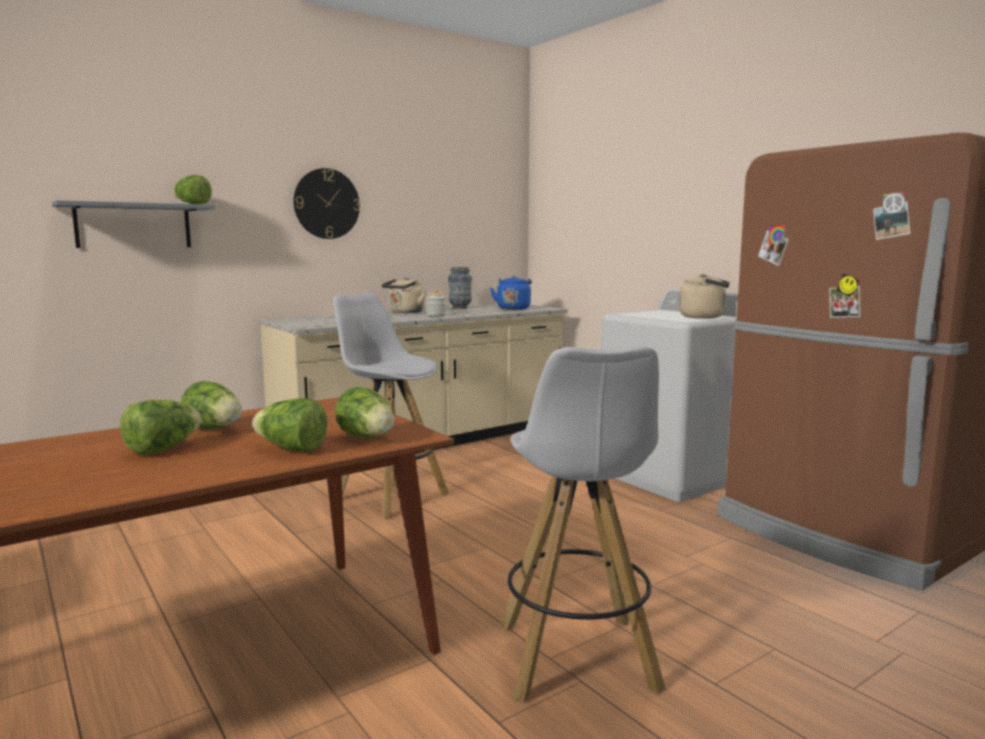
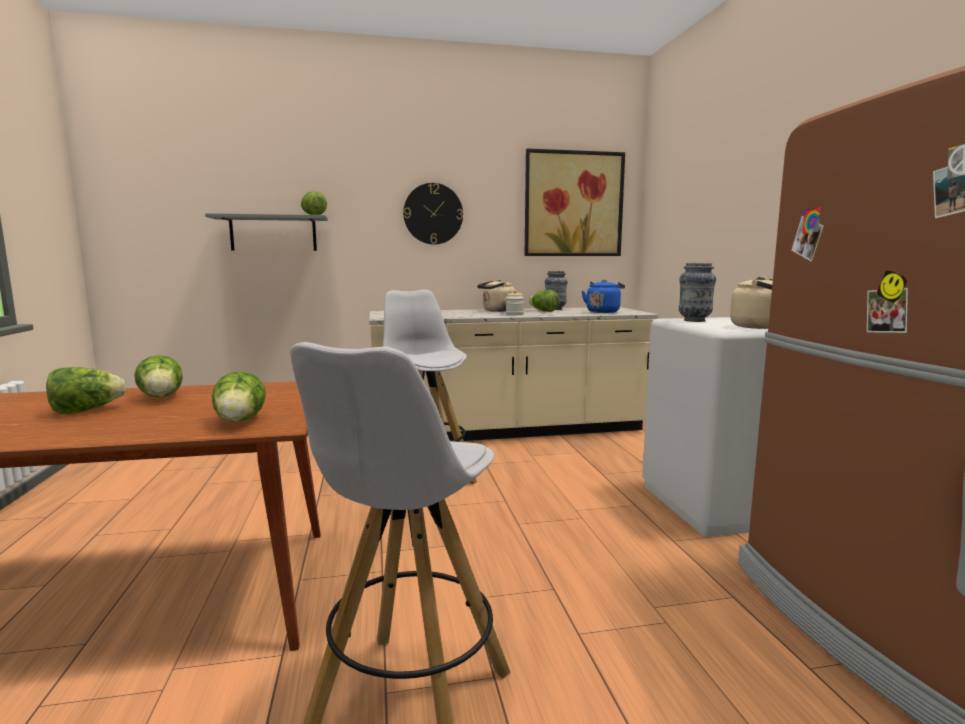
camera: 25 degrees right, 0 degrees up
(292, 449) = (161, 424): lettuce -> lettuce (543, 311)
(467, 196) = (573, 204): none -> picture
(642, 314) = (694, 320): none -> vase

